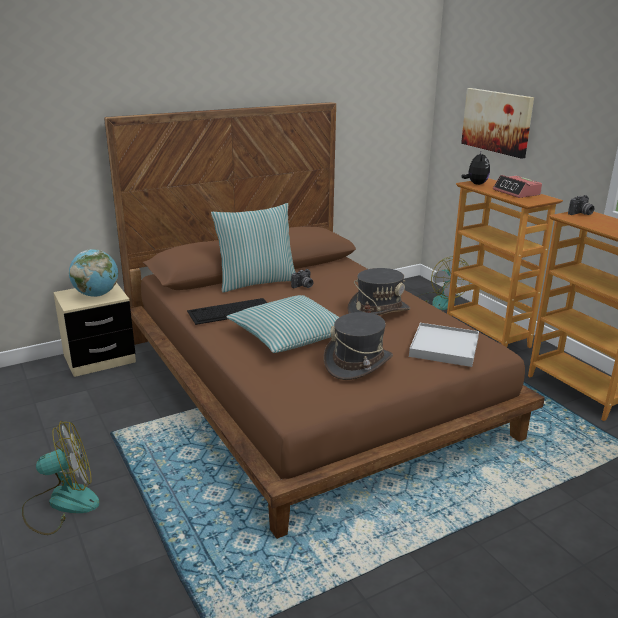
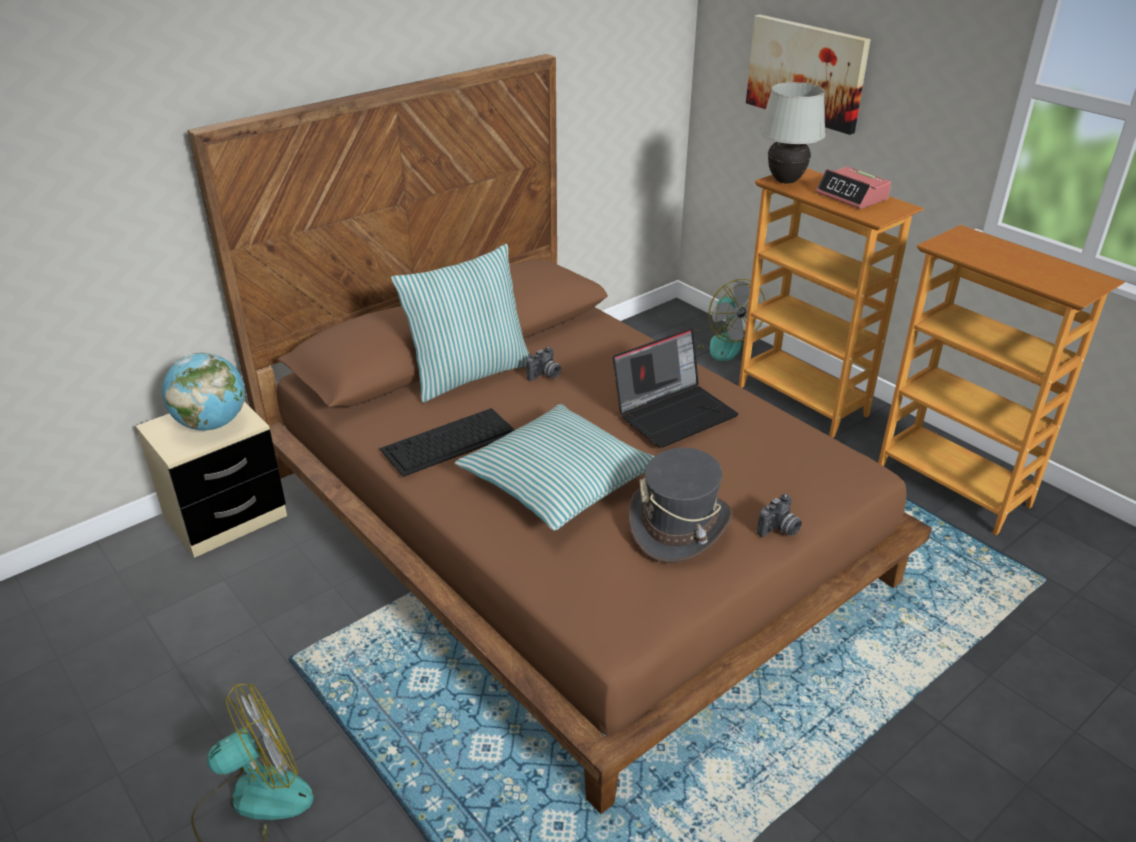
camera: 10 degrees left, 10 degrees up
(378, 310) = (674, 413): grey hat -> laptop
(444, 347) = (792, 477): white tray -> none
(475, 184) = (785, 181): plush toy -> white table lamp
(581, 214) = (961, 238): camera -> camera (779, 530)

